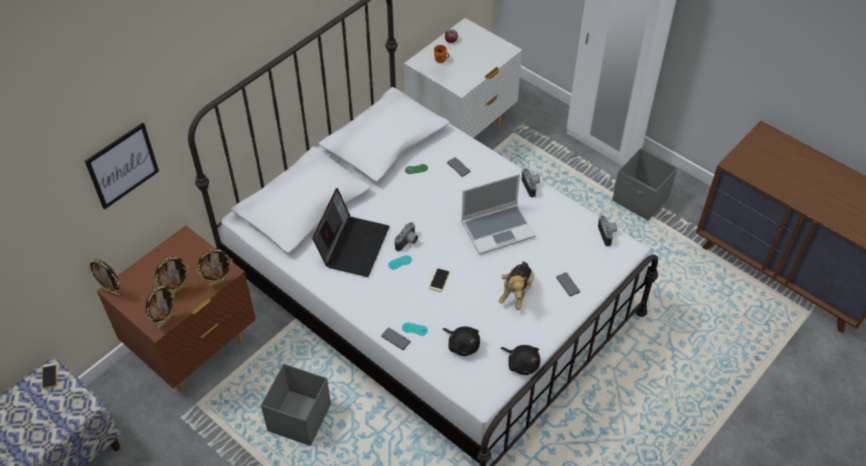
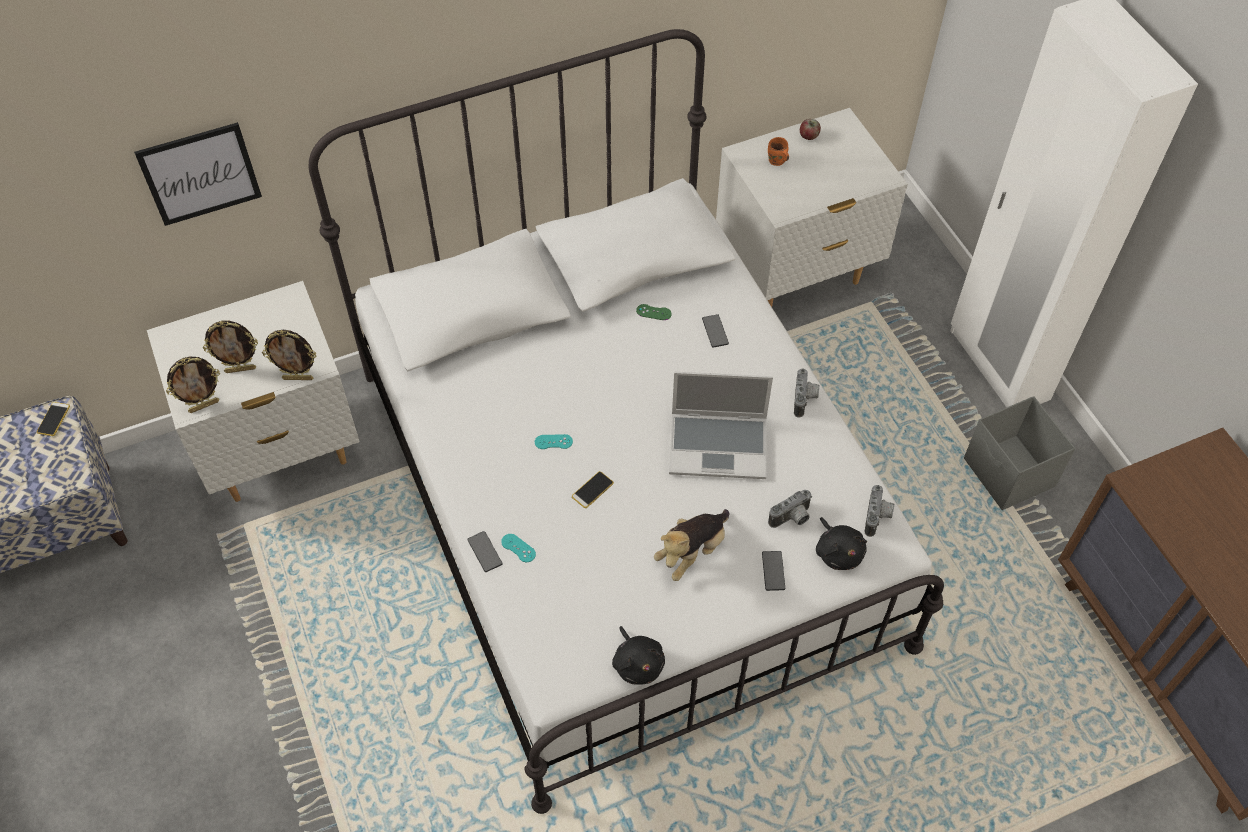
camera: 25 degrees right, 5 degrees up
(112, 293) = (163, 340): picture frame -> none
(194, 350) = (281, 451): brown nightstand -> white nightstand
(300, 417) = (361, 599): grey storage box -> none
(353, 245) = (504, 392): laptop -> none
(408, 243) = (581, 417): camera -> camera (792, 519)
(462, 345) = (570, 599): black plush toy -> black plush toy (838, 552)

